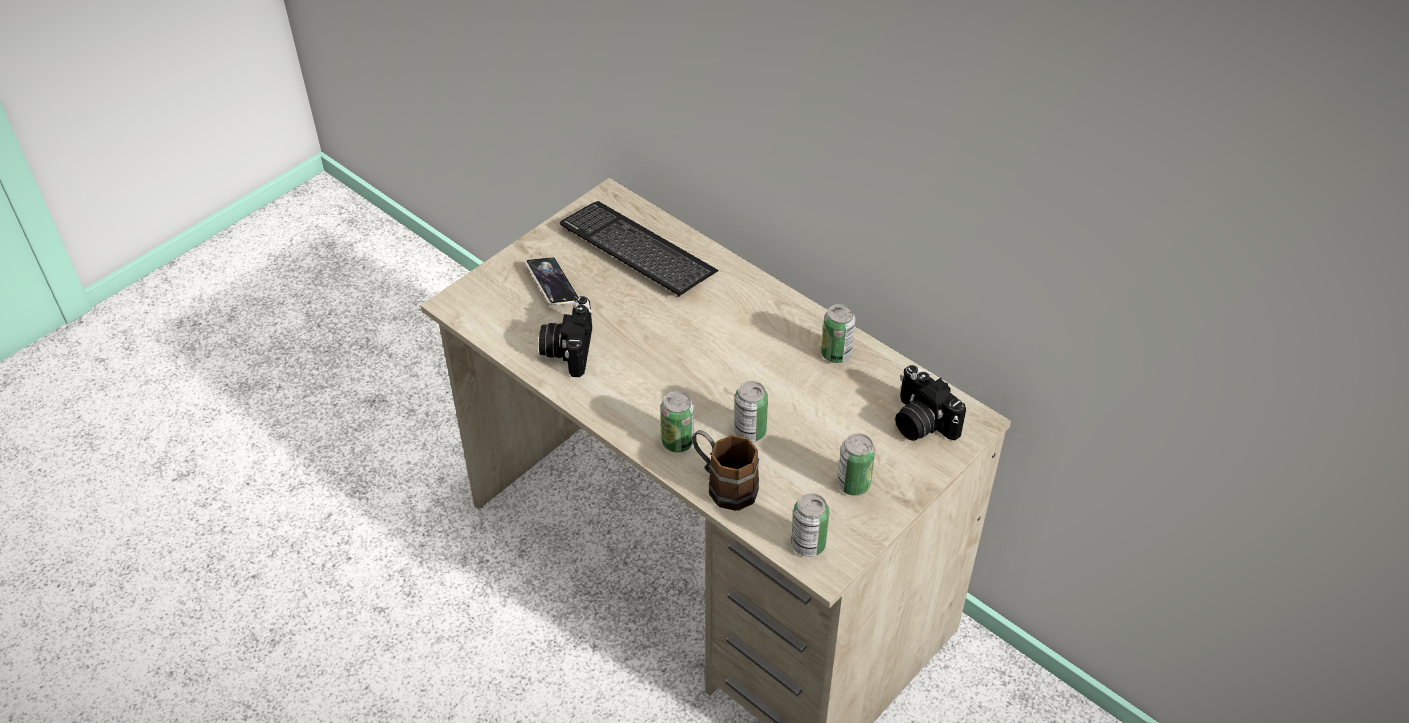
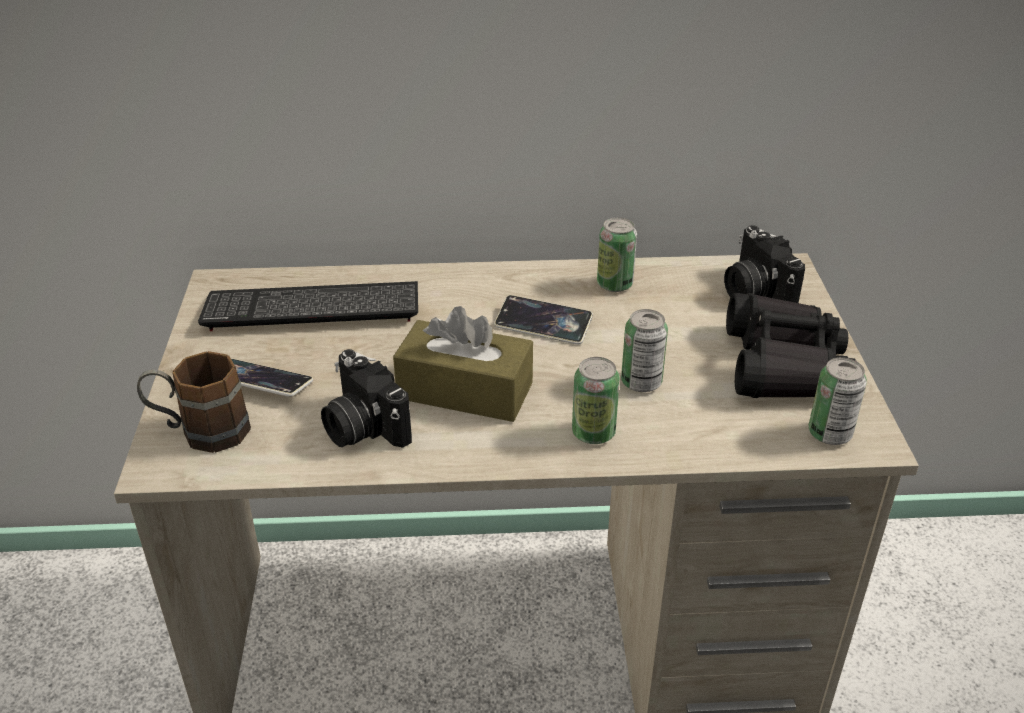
camera: 45 degrees left, 10 degrees down
(647, 365) = (465, 391): none -> brown tissue box
(723, 484) = (688, 438): brown mug -> brown mug (201, 432)
(750, 352) = (543, 325): none -> phone
(853, 484) = (783, 365): can -> black binoculars
(920, 422) = (754, 291): camera -> camera turned 60 degrees clockwise

